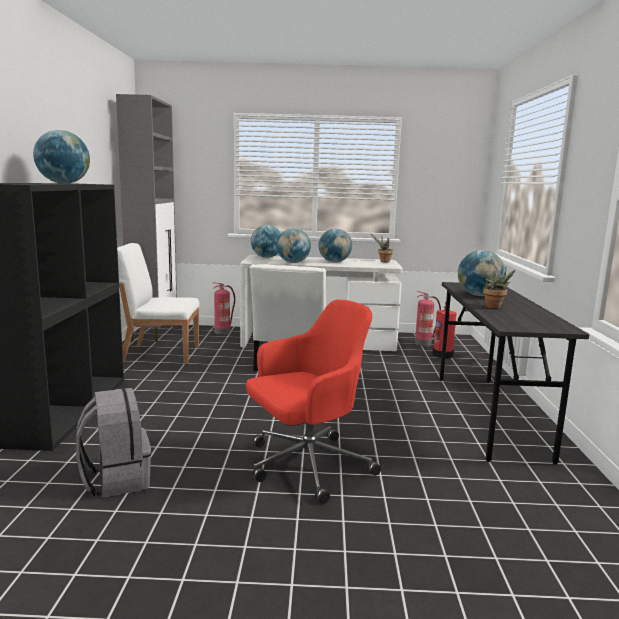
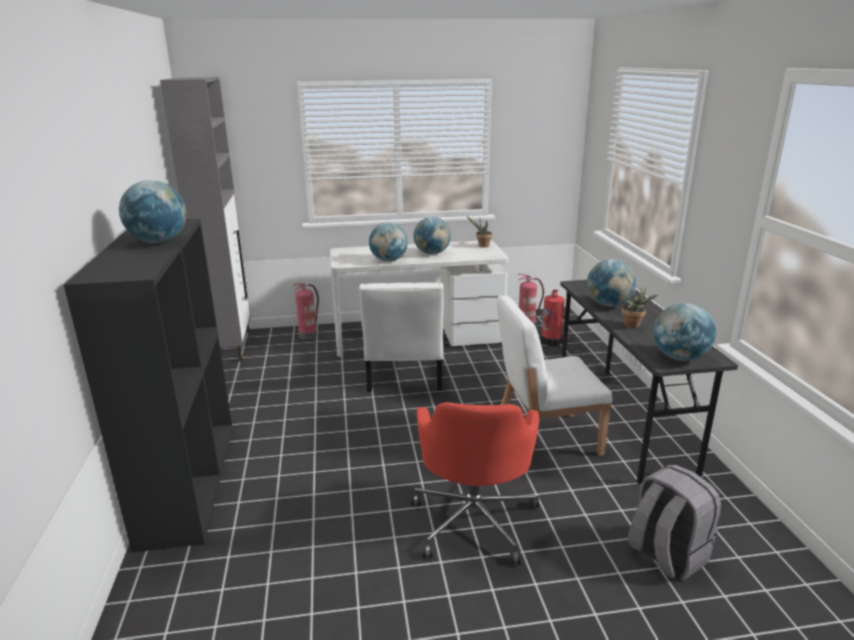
camera: 10 degrees left, 10 degrees up
(116, 479) = (292, 572): grey backpack -> grey backpack (665, 555)
(160, 354) = (253, 379): white chair -> white chair (545, 438)
(266, 257) = (353, 252): globe -> globe (679, 357)
(306, 466) = (474, 519): red office chair -> red office chair turned 135 degrees clockwise

